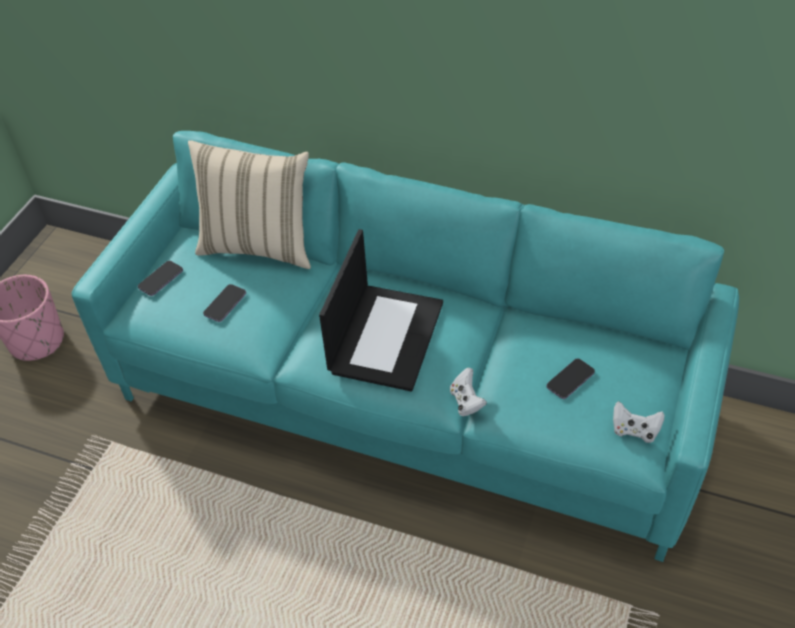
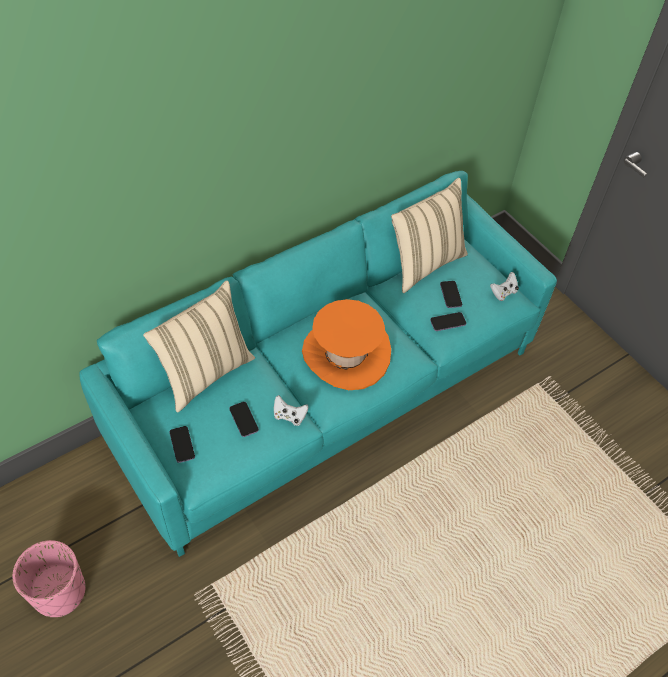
camera: 60 degrees left, 5 degrees up
(385, 335) = (346, 354): laptop -> orange hat
(466, 401) = (426, 348): white game controller -> white game controller (289, 416)
(524, 400) = (448, 322): none -> phone
(593, 330) = (424, 263): none -> beige pillow

